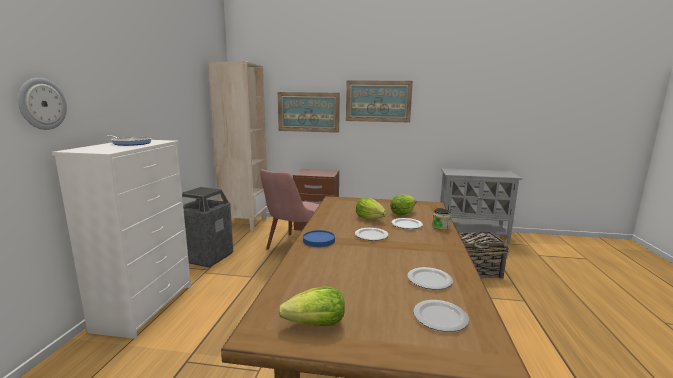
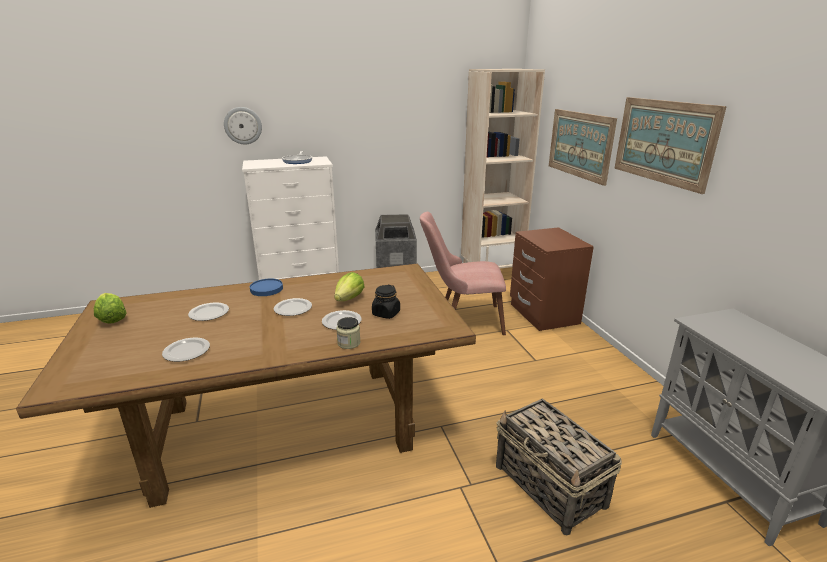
camera: 65 degrees right, 10 degrees up
(402, 213) = (386, 313): lettuce -> black jar
(440, 317) = (117, 362): plate -> plate (210, 313)

